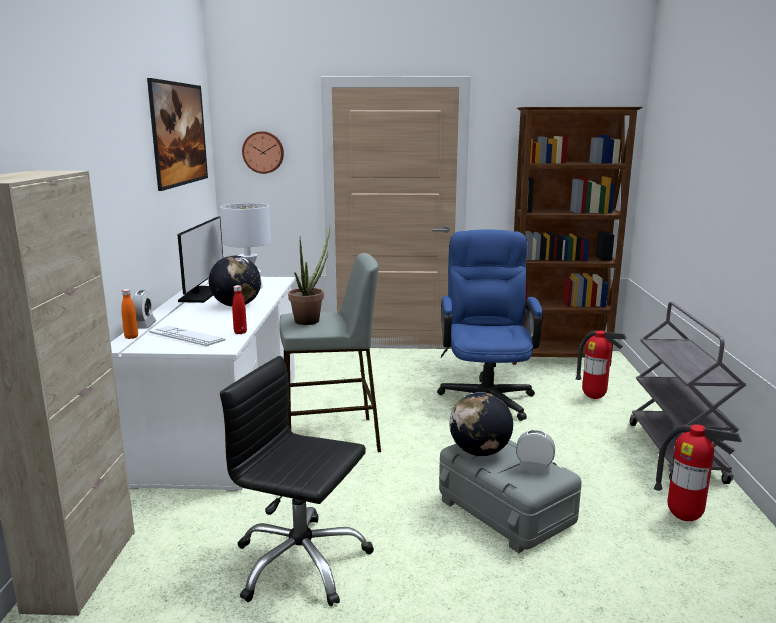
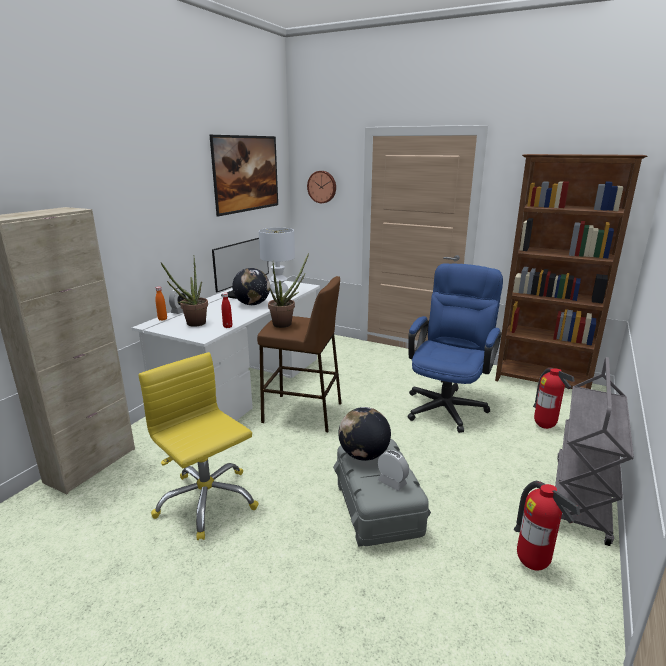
camera: 25 degrees right, 5 degrees up
(187, 337) = (193, 324): keyboard -> potted plant
(300, 562) = (206, 501): black office chair -> yellow office chair
(332, 438) = (303, 412): grey stool -> brown stool

